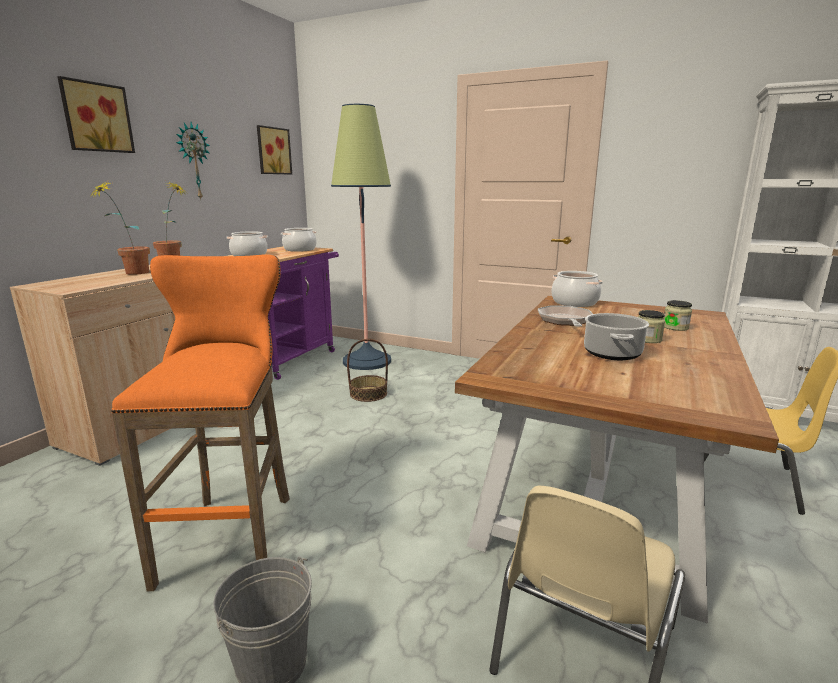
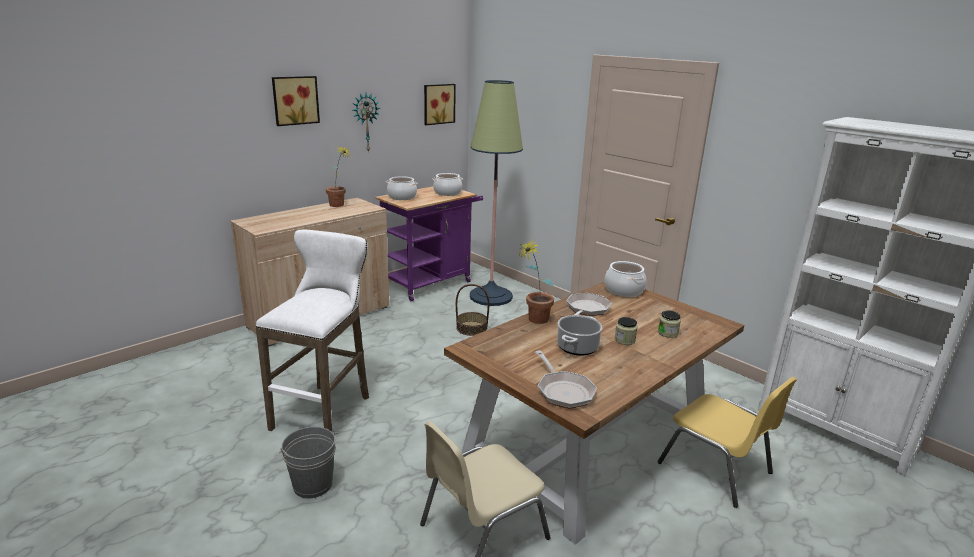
camera: 20 degrees right, 5 degrees up
(131, 273) = (305, 215): potted plant -> potted plant (533, 321)
(231, 533) = (325, 410): orange stool -> white stool
(673, 399) = (563, 391): none -> frying pan

